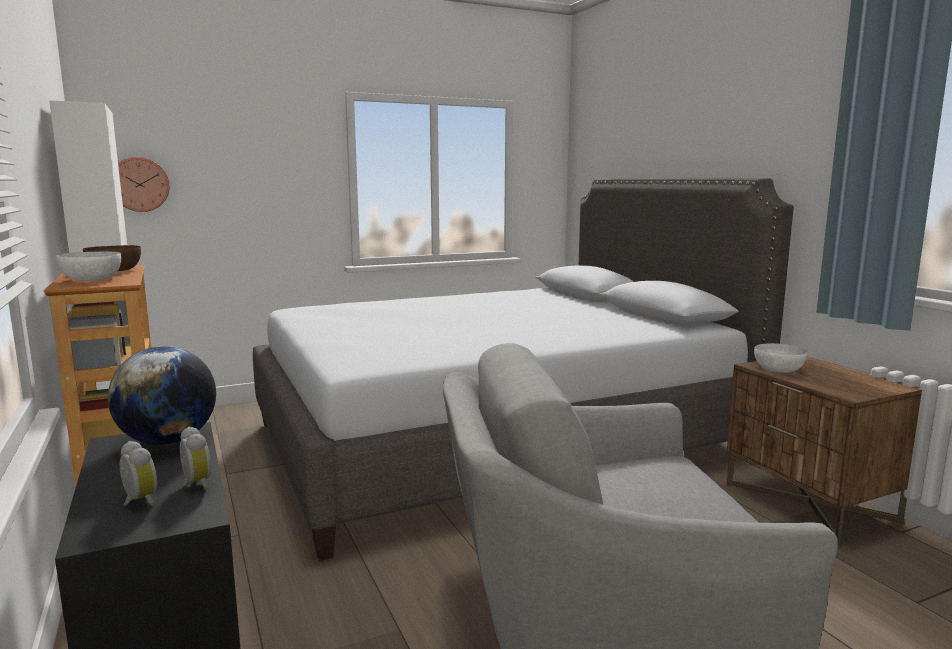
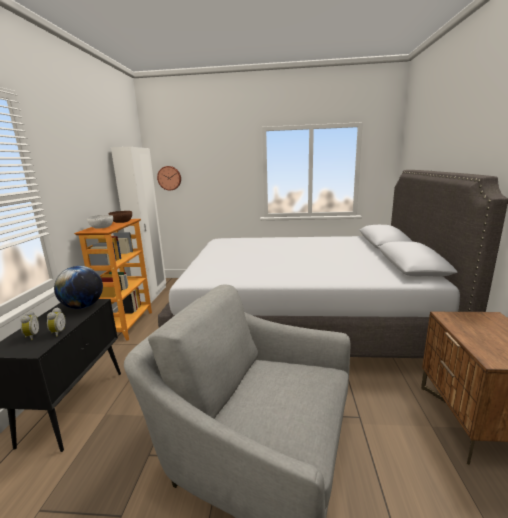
camera: 30 degrees right, 5 degrees up
(778, 370) = (459, 323): white bowl -> none

